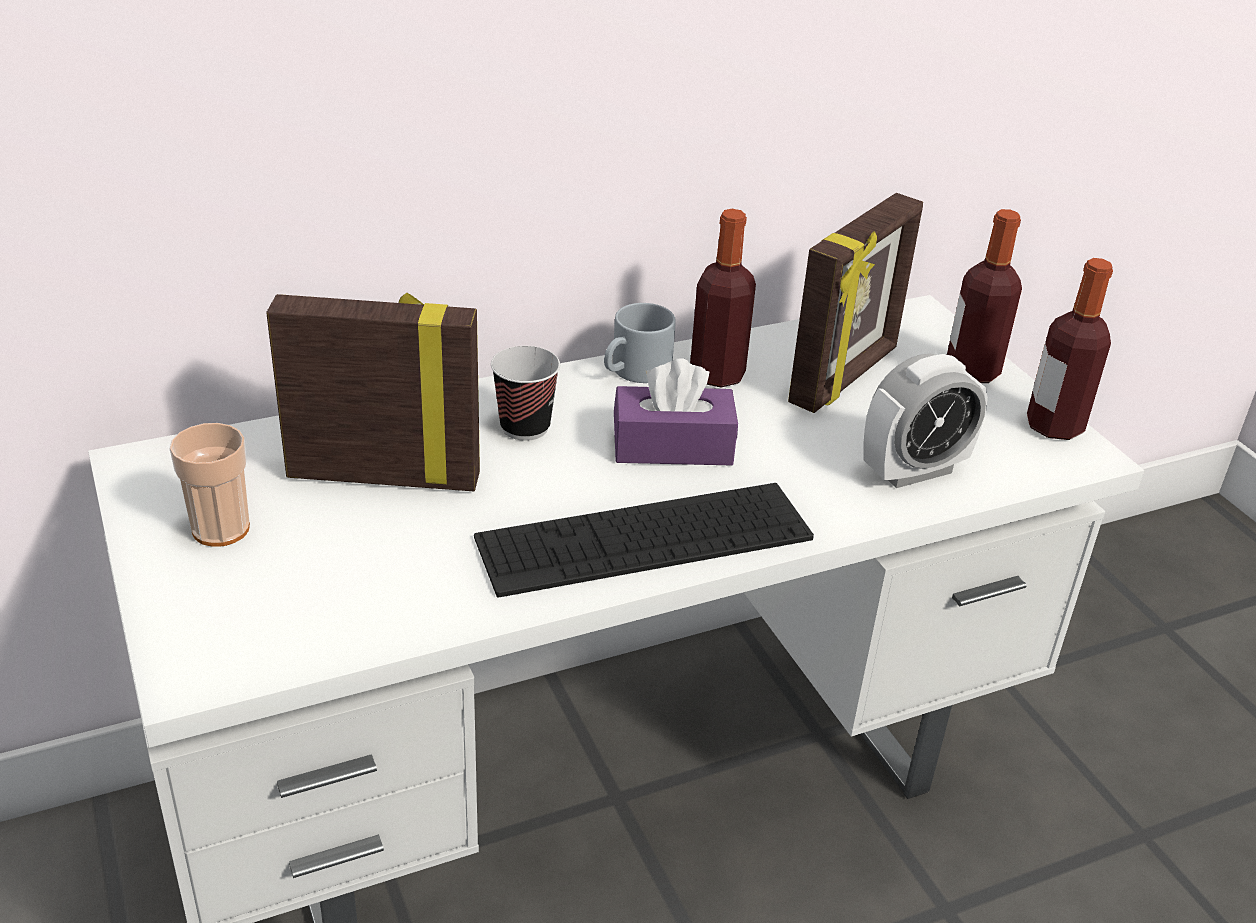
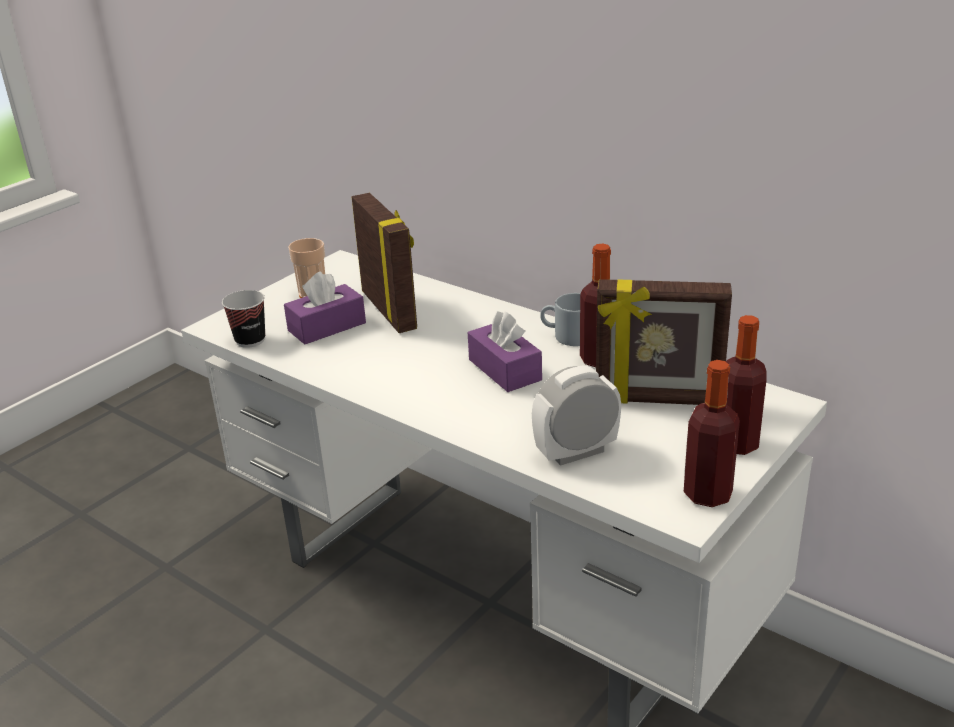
camera: 65 degrees right, 5 degrees down
(360, 551) = (327, 327): none -> purple tissue box
(525, 427) = (472, 326): cup -> cup (250, 340)
(645, 538) = (409, 389): keyboard -> none
(914, 471) = (576, 452): alarm clock -> alarm clock turned 120 degrees clockwise

